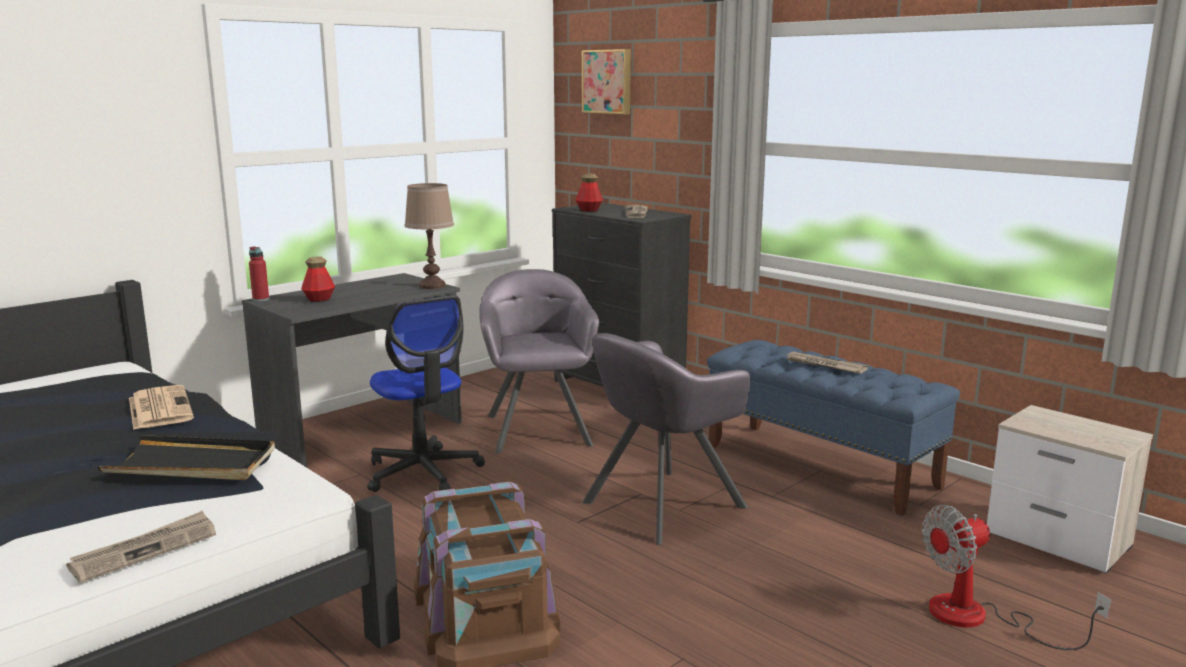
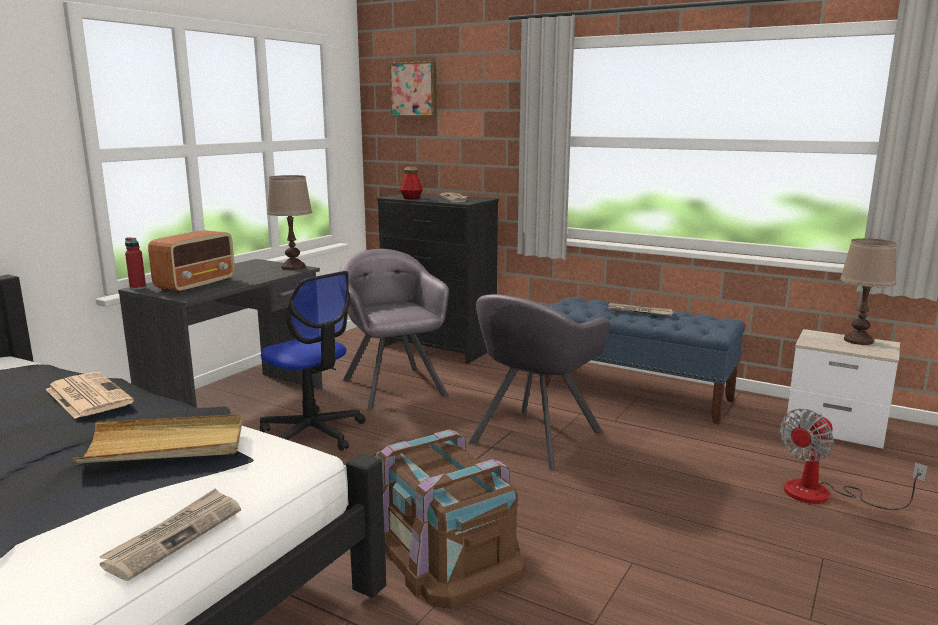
camera: 15 degrees left, 0 degrees up
(192, 464) = (165, 445): black tray -> beige tray
(319, 299) = (197, 284): bottle -> radio
(1092, 427) = (858, 341): none -> brown table lamp

